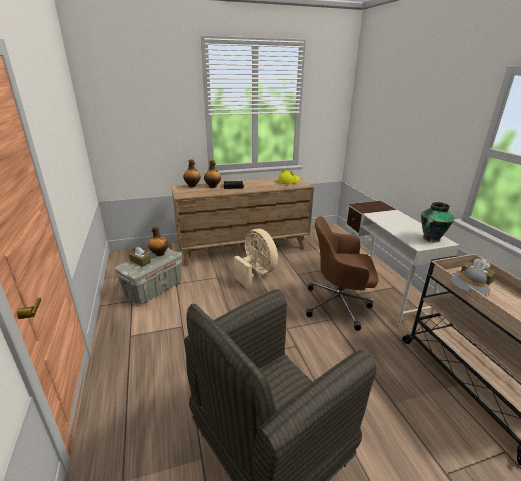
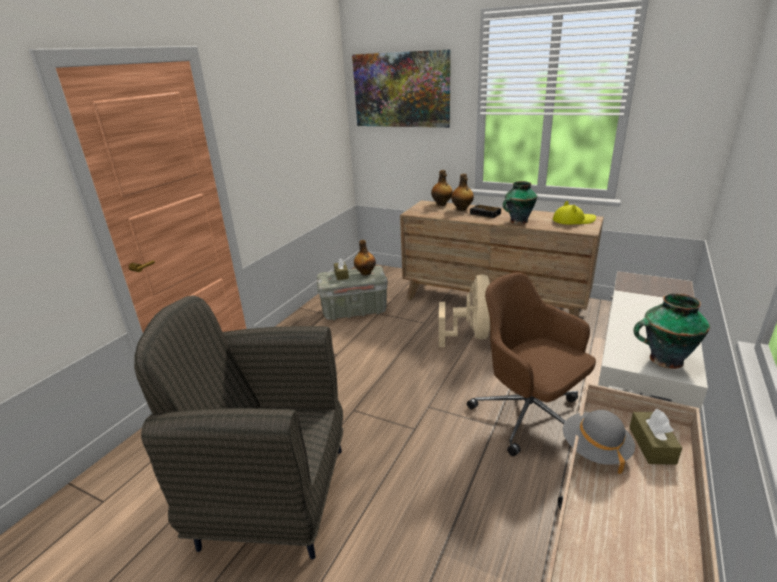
camera: 45 degrees right, 0 degrees up
(136, 96) = (401, 90): none -> picture
(261, 187) = (518, 221): none -> vase

